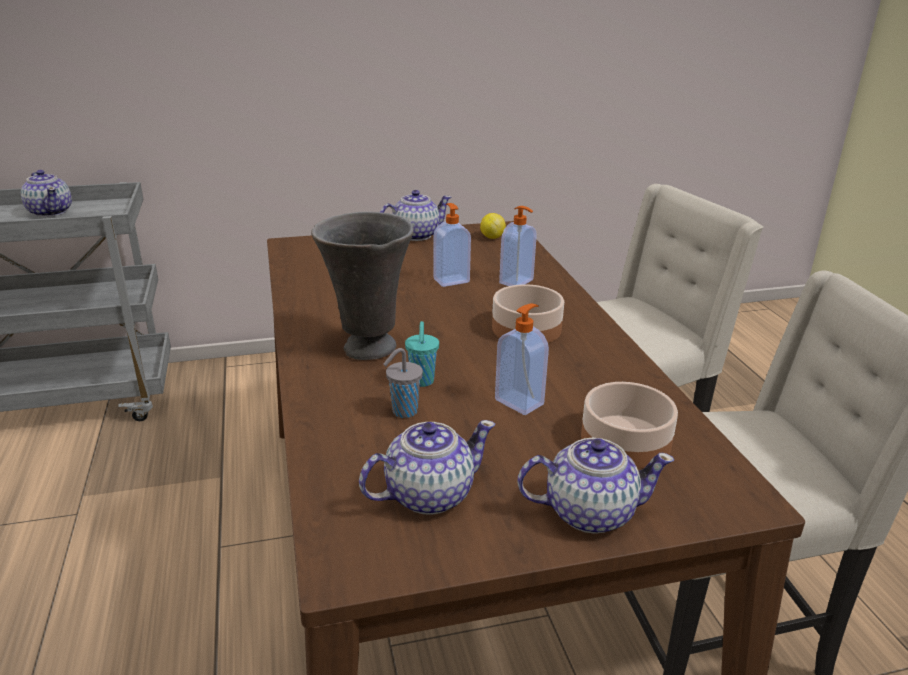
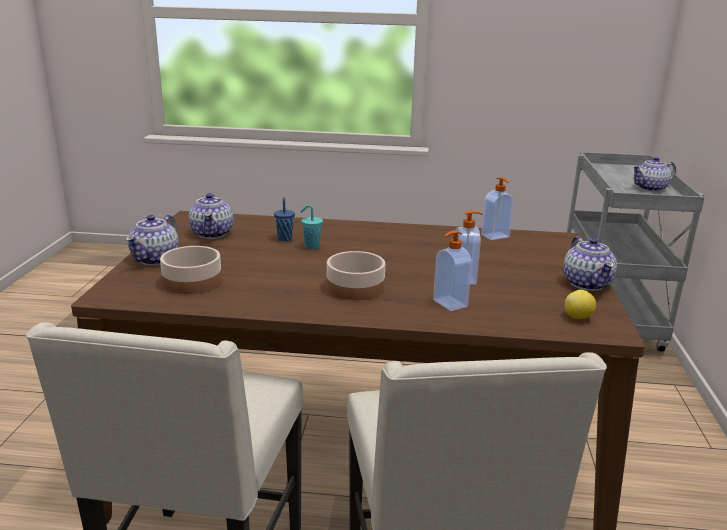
camera: 110 degrees right, 5 degrees down
(367, 349) = (364, 240): grey vase -> none
(403, 412) = (284, 238): grey cup -> blue cup
(520, 401) = (263, 265): soap dispenser -> soap dispenser (495, 236)

